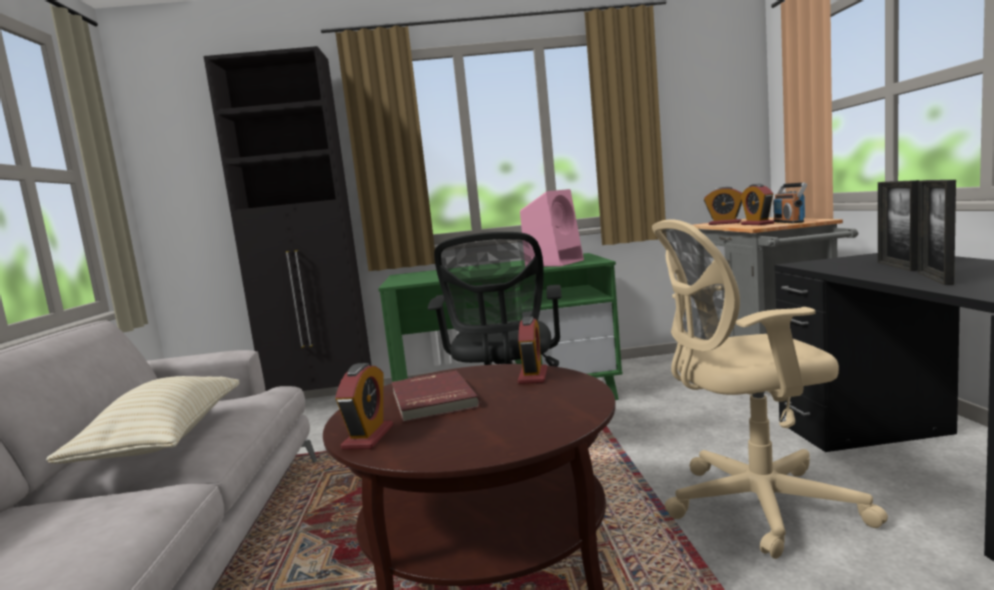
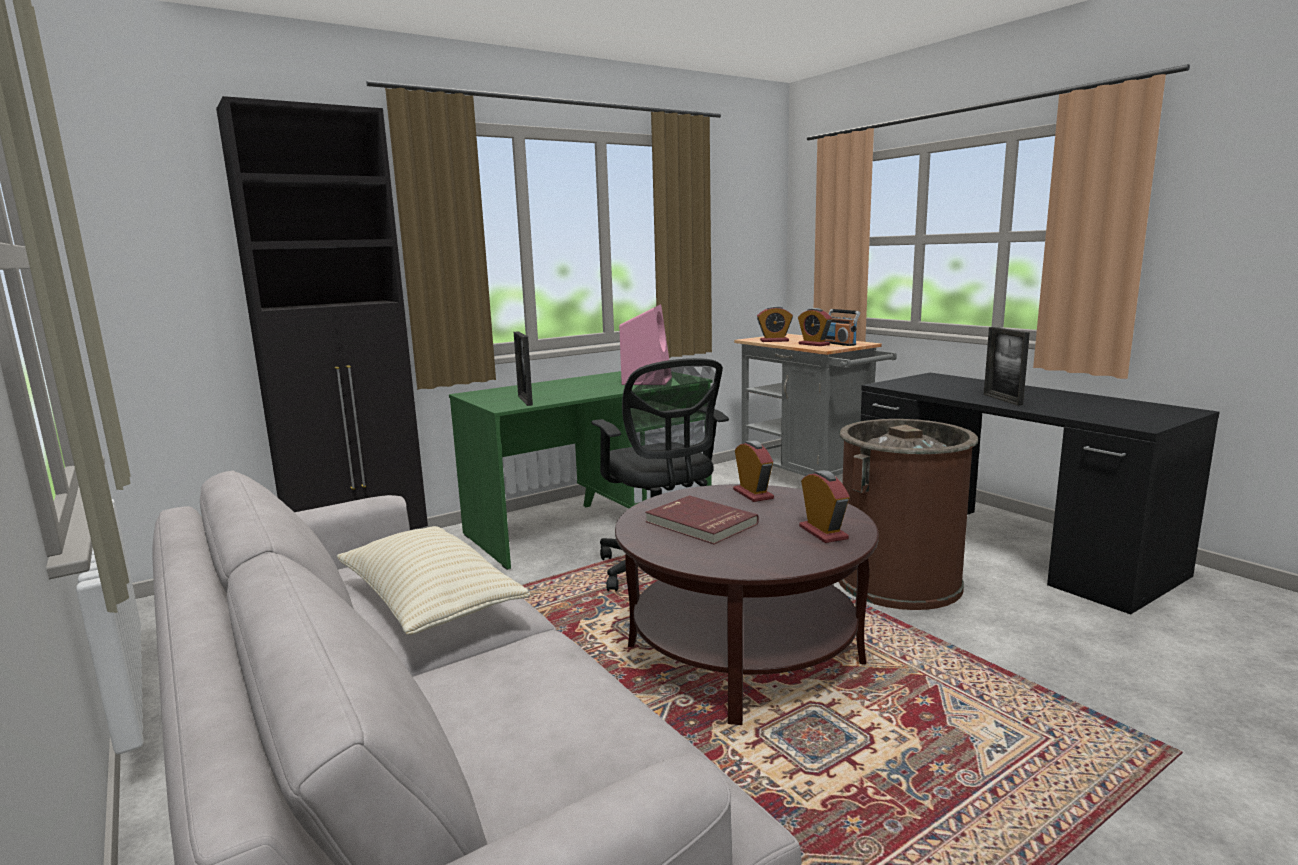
camera: 30 degrees left, 5 degrees up
(368, 437) = (707, 560): alarm clock -> alarm clock (823, 533)
(753, 506) = (898, 581): beige office chair -> brown trash can
(896, 266) = (959, 388): picture frame -> picture frame (525, 400)

